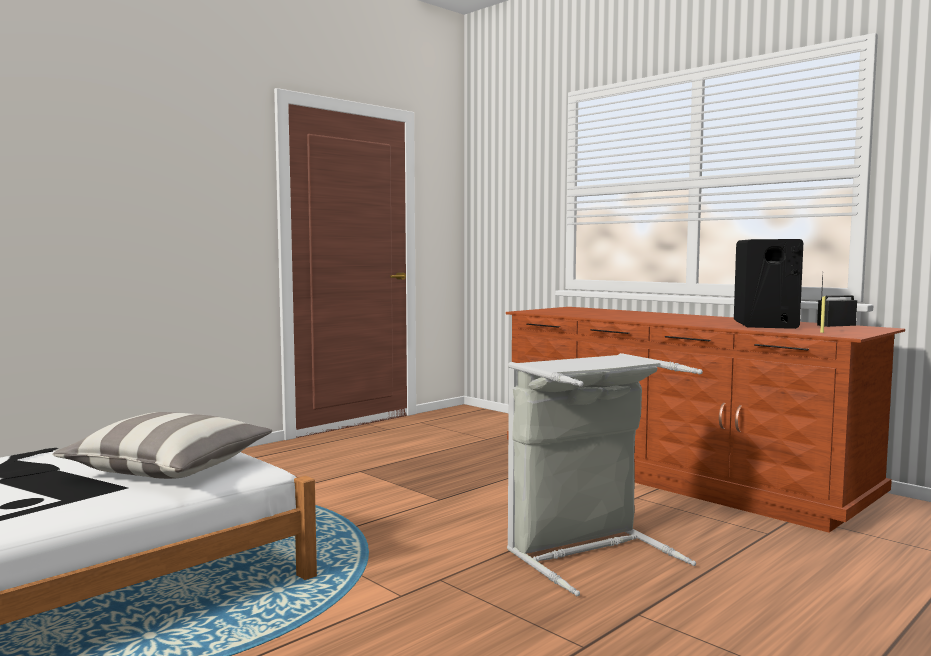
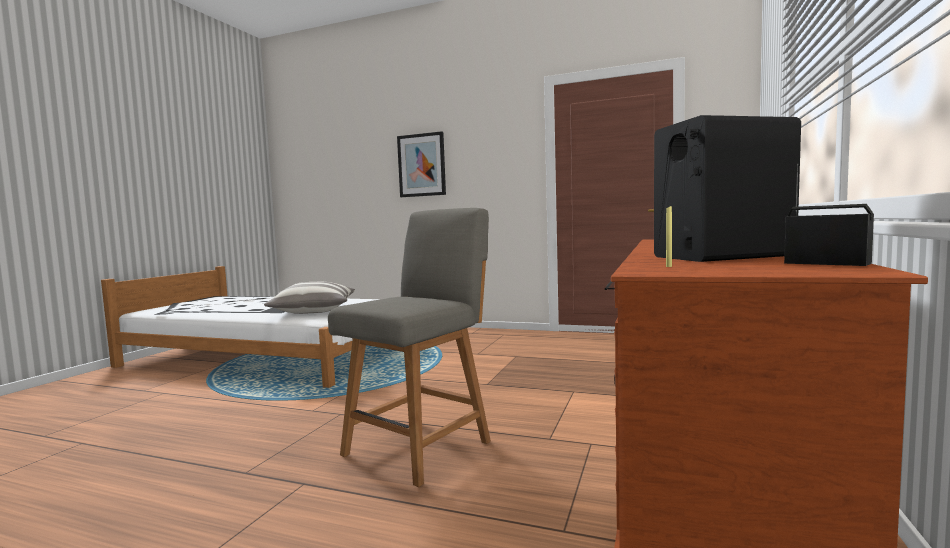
camera: 65 degrees right, 0 degrees up
(70, 184) = (421, 165): none -> picture
(588, 552) = (421, 446): grey laundry basket -> grey chair

